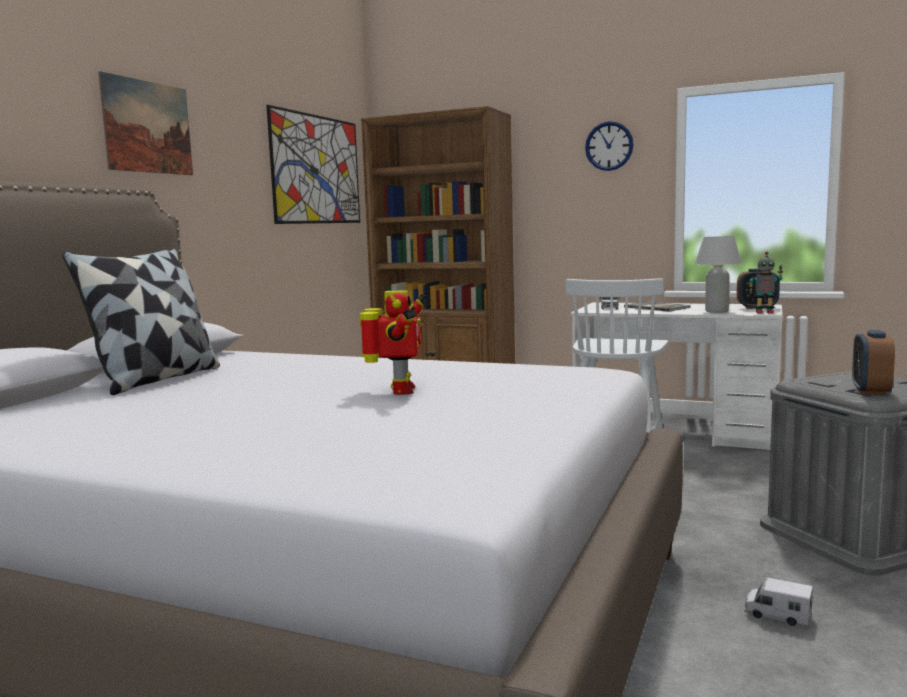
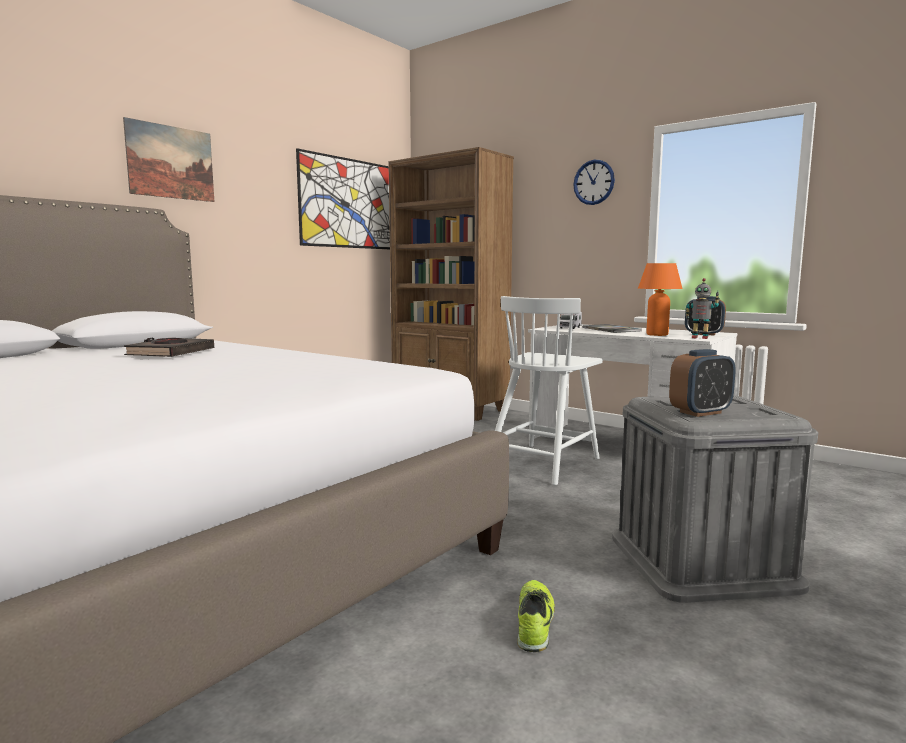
camera: 15 degrees right, 0 degrees up
(156, 379) = (99, 352): pillow -> none
(254, 373) = (171, 353): none -> black book
(399, 391) = (228, 371): toy robot -> none
(716, 311) = (657, 335): white table lamp -> orange table lamp
(777, 615) = (534, 622): toy truck -> shoe
(870, 391) = (700, 412): alarm clock -> alarm clock turned 150 degrees counterclockwise

